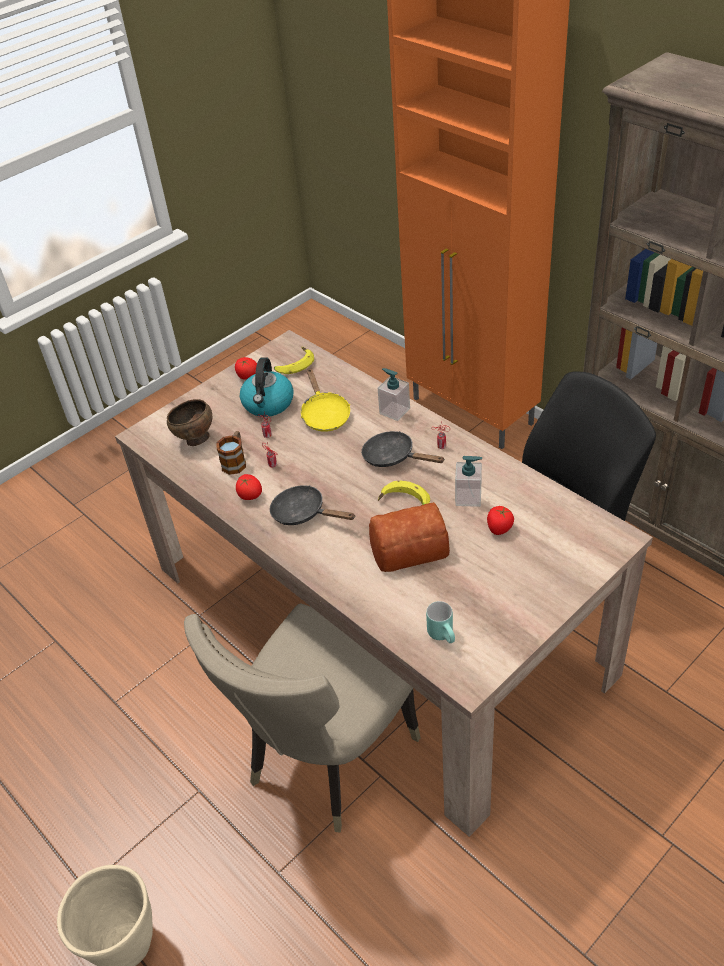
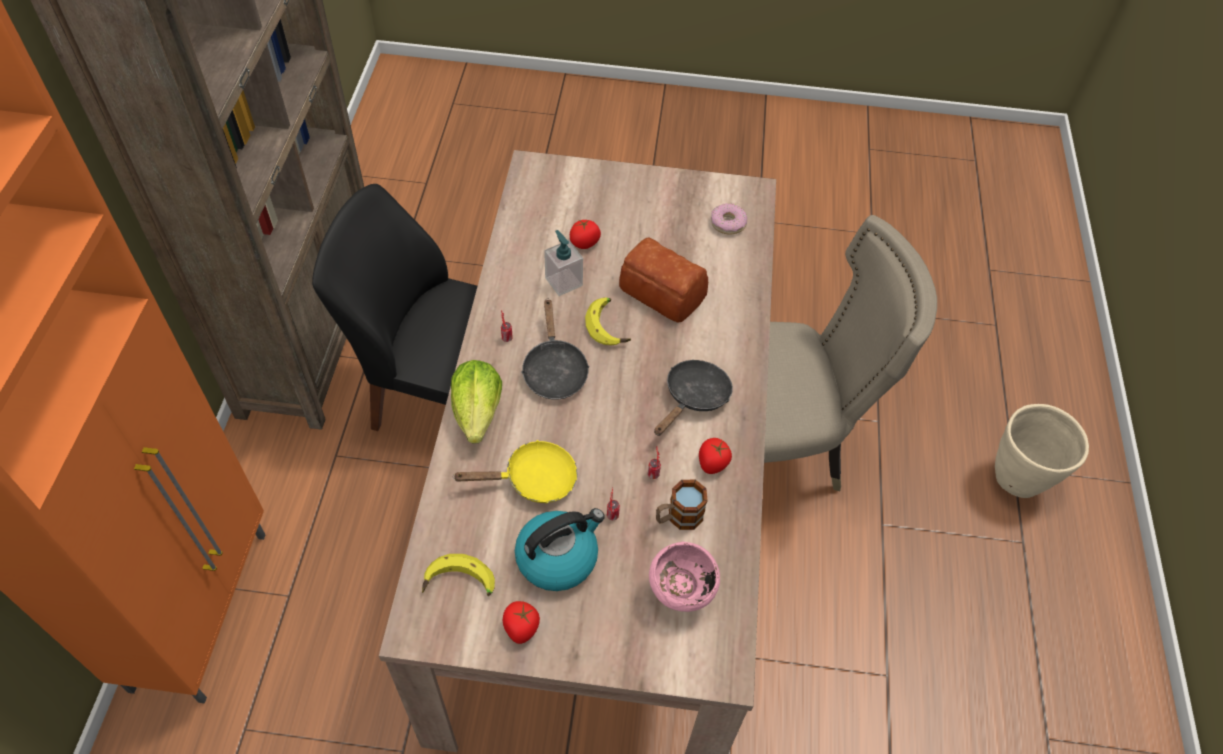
camera: 135 degrees left, 10 degrees up
(195, 440) = (681, 593): brown bowl -> pink bowl
(303, 513) = (694, 397): black frying pan -> black frying pan turned 135 degrees counterclockwise
(324, 414) = (533, 480): yellow frying pan -> yellow frying pan turned 45 degrees clockwise
(394, 411) = (478, 412): soap dispenser -> lettuce
(444, 635) = (728, 223): turquoise mug -> donut

